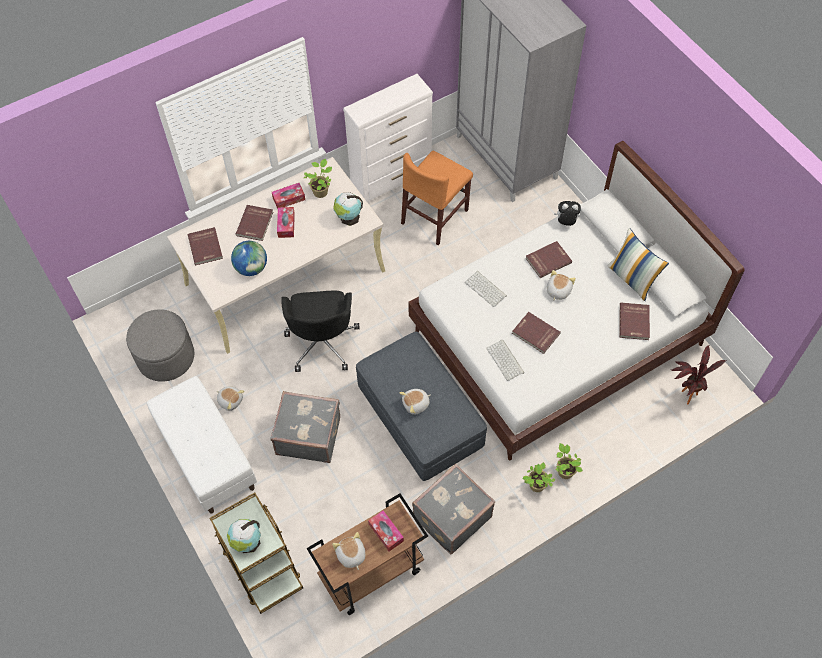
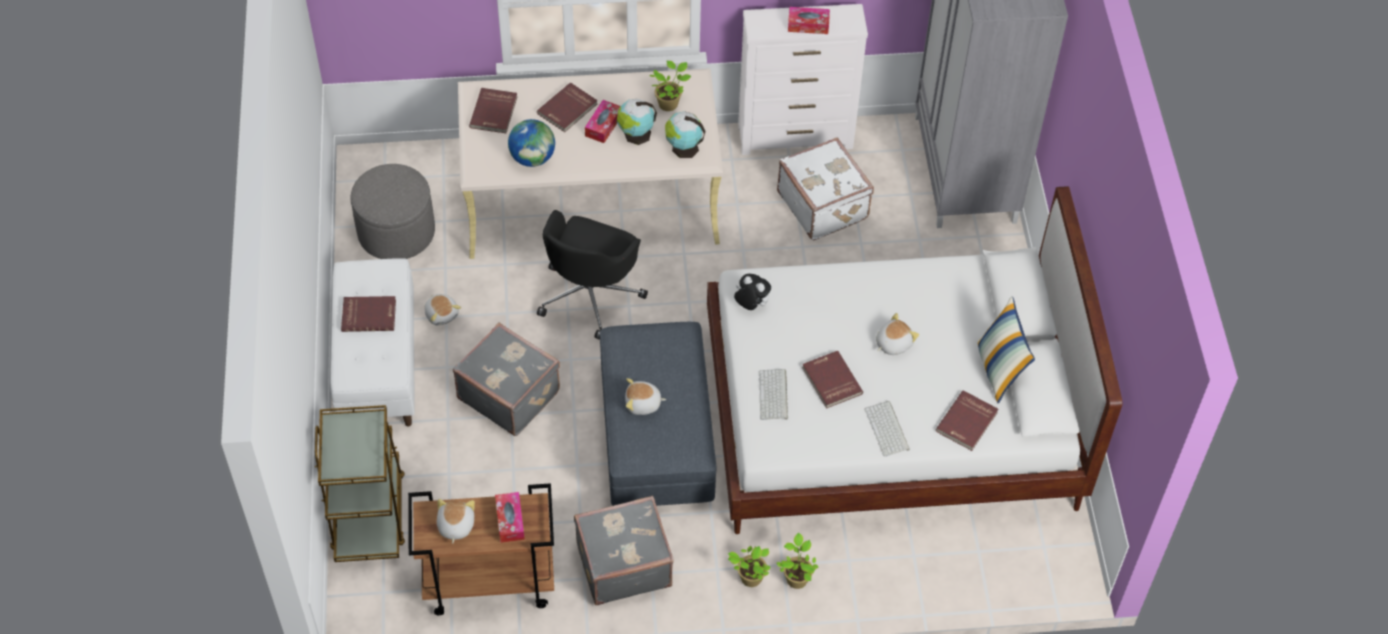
camera: 25 degrees right, 5 degrees down
(247, 543) = (346, 456): globe -> globe (636, 135)
(289, 199) = (625, 96): tissue box -> tissue box (808, 25)
(435, 216) = (823, 204): orange chair -> white suitcase
(486, 289) = (803, 302): keyboard -> keyboard (888, 429)
(548, 260) = (904, 302): red book -> red book (369, 315)
(566, 222) = (958, 267): plush toy -> plush toy (751, 305)
(684, 394) = (1013, 558): potted plant -> none

